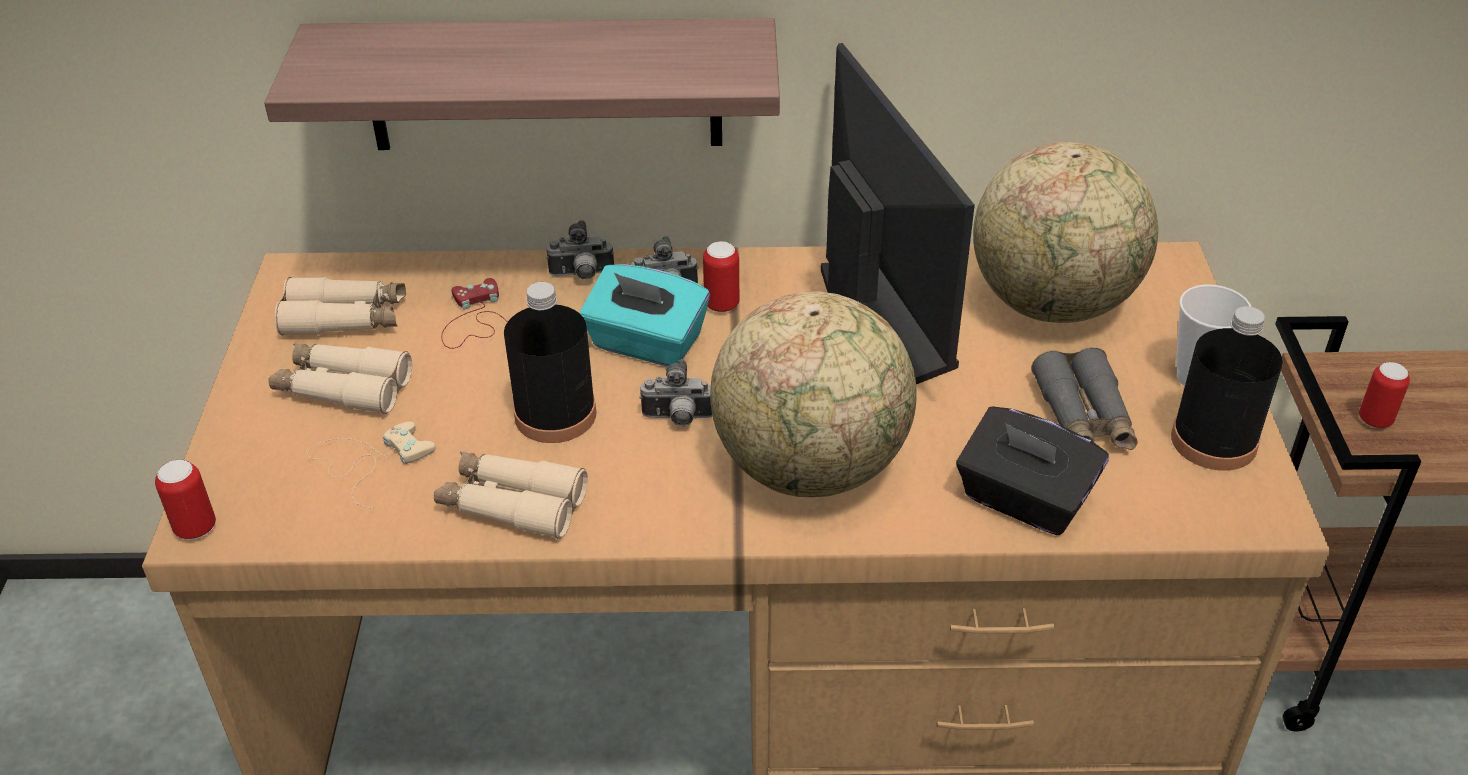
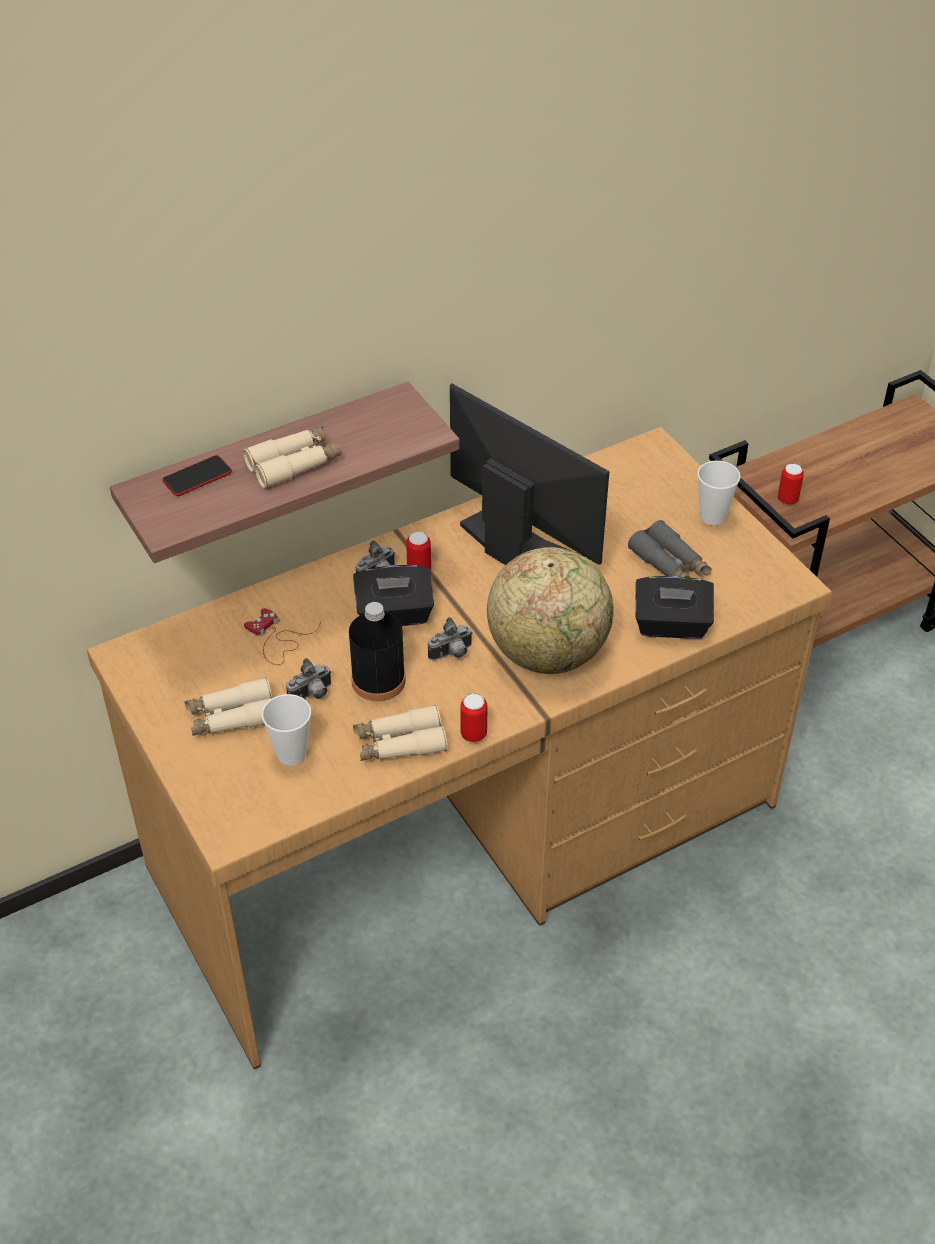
camera: 30 degrees left, 5 degrees up
(195, 528) = (224, 837): can -> can (473, 734)
(345, 319) = (189, 672): beige binoculars -> beige binoculars (294, 464)
(368, 461) = (291, 754): beige game controller -> cup
(406, 42) = (197, 477): none -> phone
(582, 275) = (316, 584): camera -> camera (312, 695)
(646, 344) = (394, 614): turquoise tissue box -> black tissue box
(1053, 304) = (608, 498): globe -> none
(1213, 441) = (743, 552): black bottle -> none

